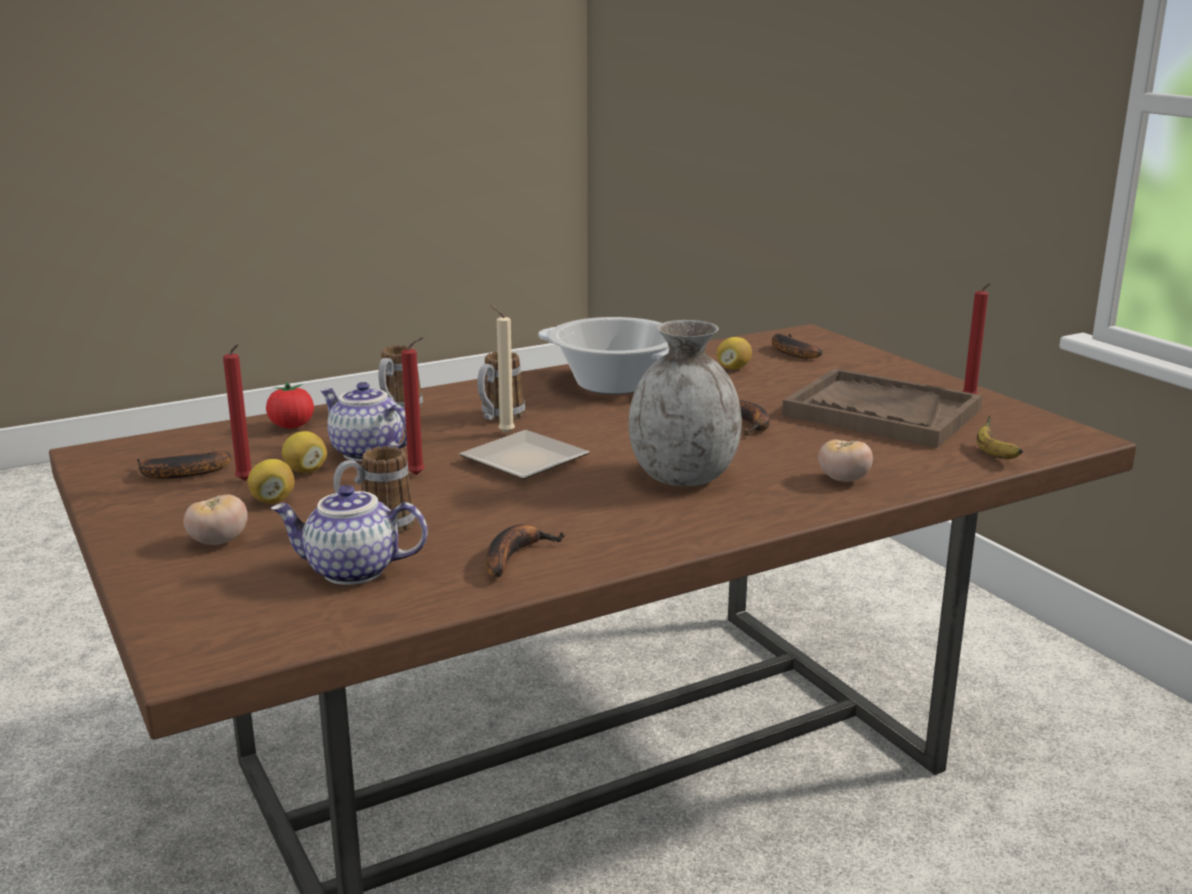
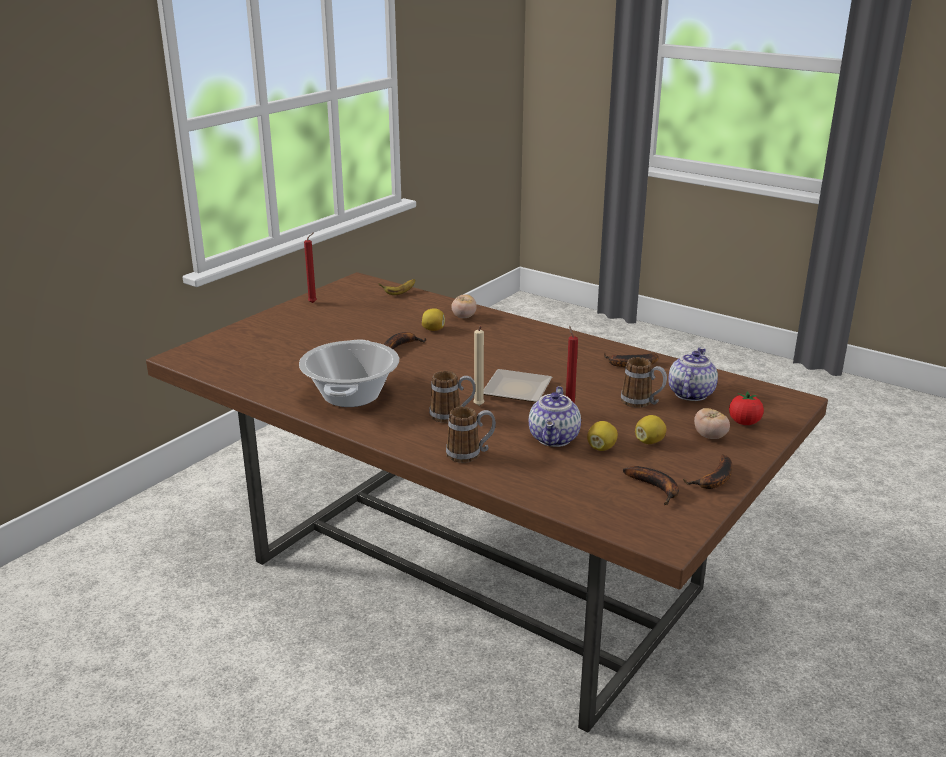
camera: 115 degrees left, 5 degrees up
(246, 481) = (638, 460): red candle -> none
(291, 427) = (539, 482): tomato -> tomato (744, 423)
(351, 572) = (689, 393): teapot -> teapot turned 135 degrees counterclockwise
(684, 477) = (497, 348): grey vase -> none
(733, 368) = (288, 366): lemon -> lemon (433, 329)
(789, 351) = (235, 355): banana -> banana (715, 480)
(881, 412) = (352, 319): brown tray -> none

